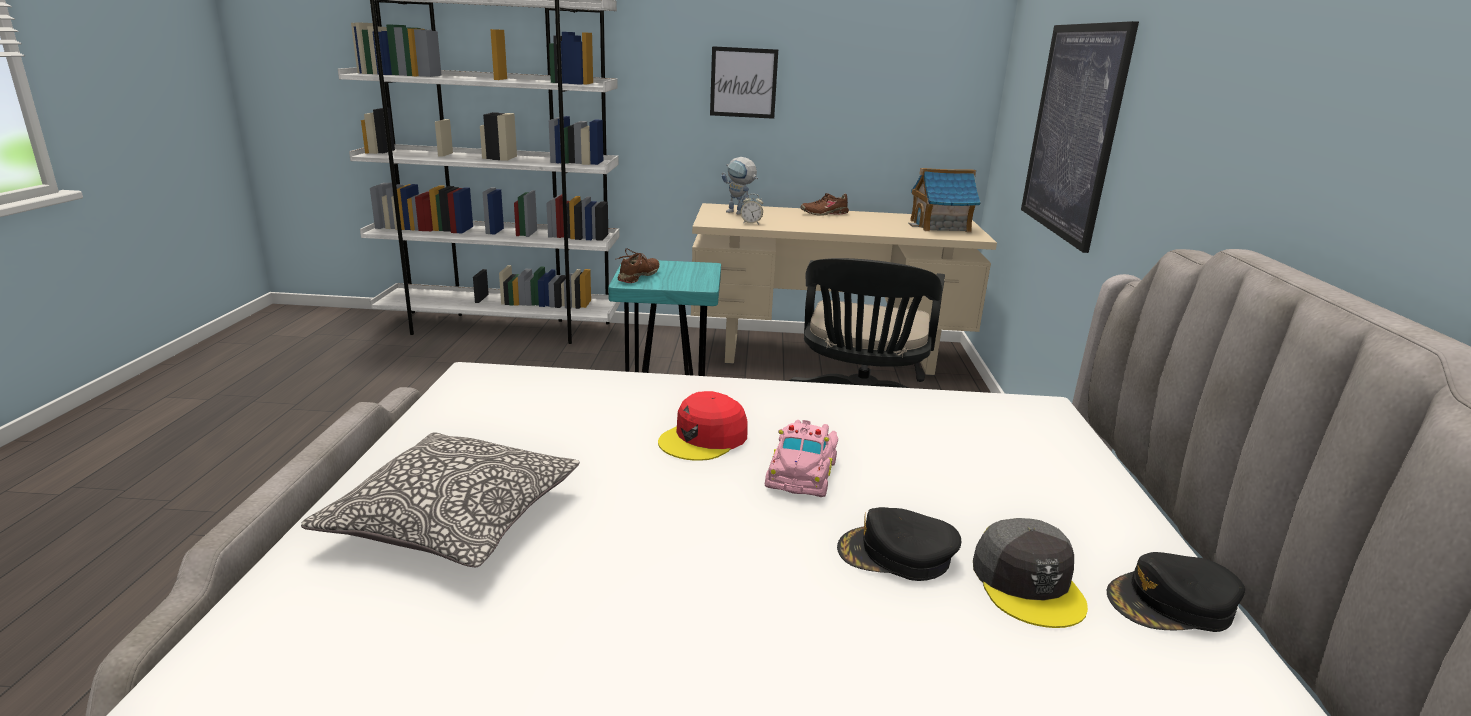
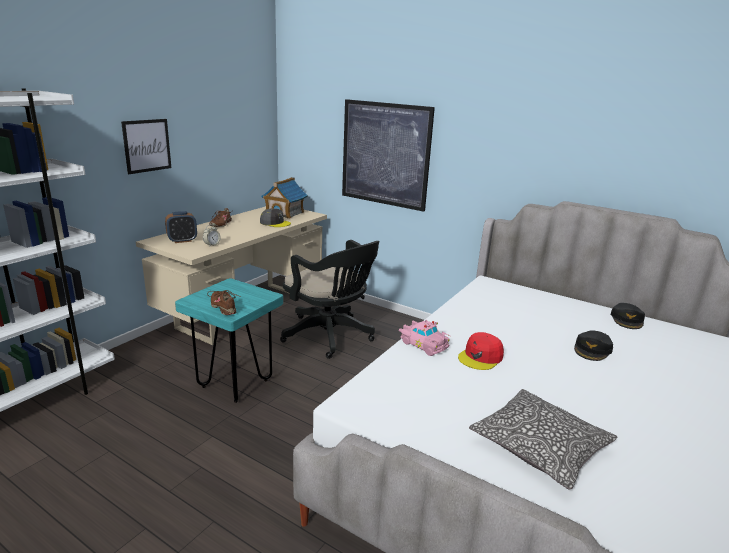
camera: 60 degrees left, 0 degrees up
(704, 438) = (481, 357): red cap -> red cap turned 60 degrees clockwise
(739, 213) = (182, 240): toy robot -> alarm clock
(803, 472) = (523, 345): pink toy car -> pink toy car (423, 344)
(1028, 584) = (614, 335): grey cap -> grey cap (275, 223)

